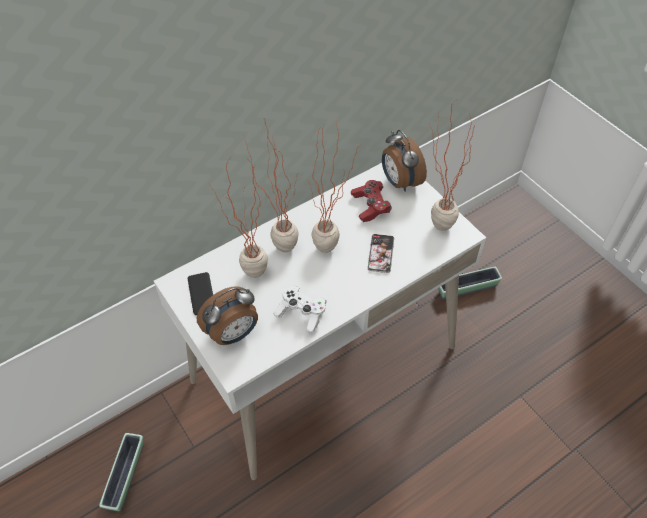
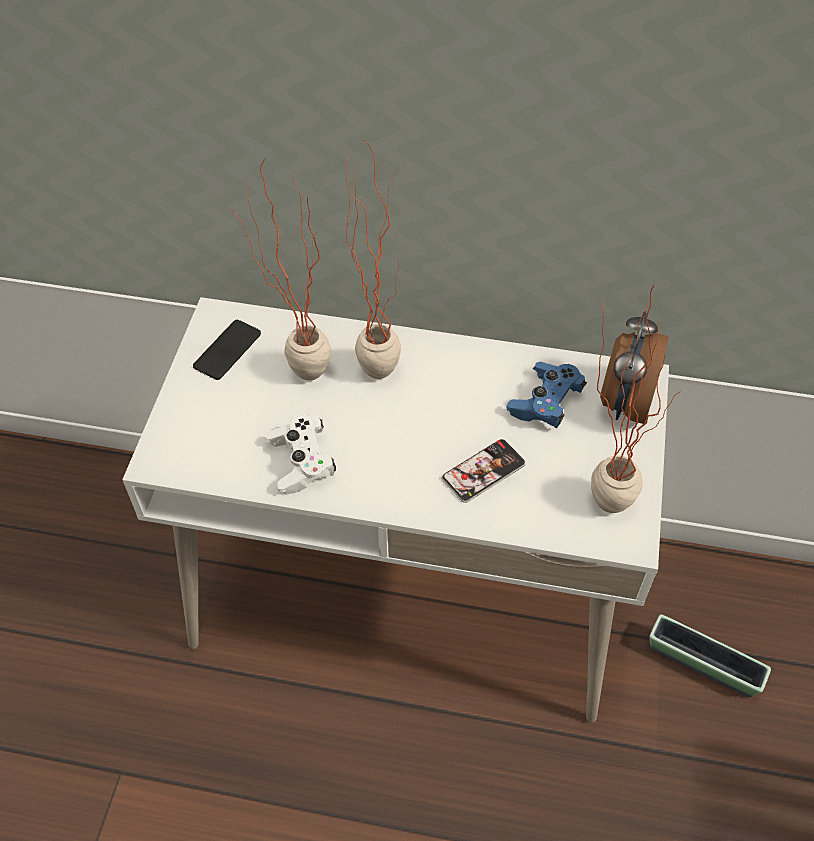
camera: 45 degrees right, 0 degrees up
(126, 476) = (85, 524): planter -> none
(233, 333) = (205, 421): alarm clock -> none
(333, 251) = (428, 420): potted plant -> none
(370, 206) = (545, 402): red game controller -> blue game controller

